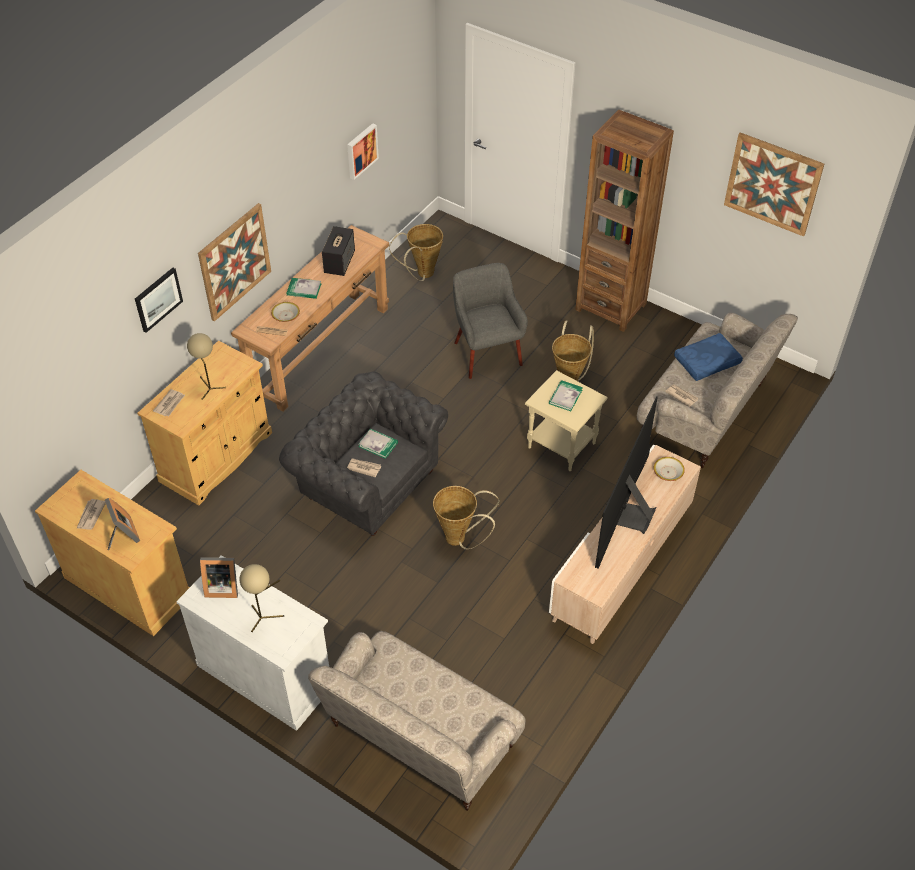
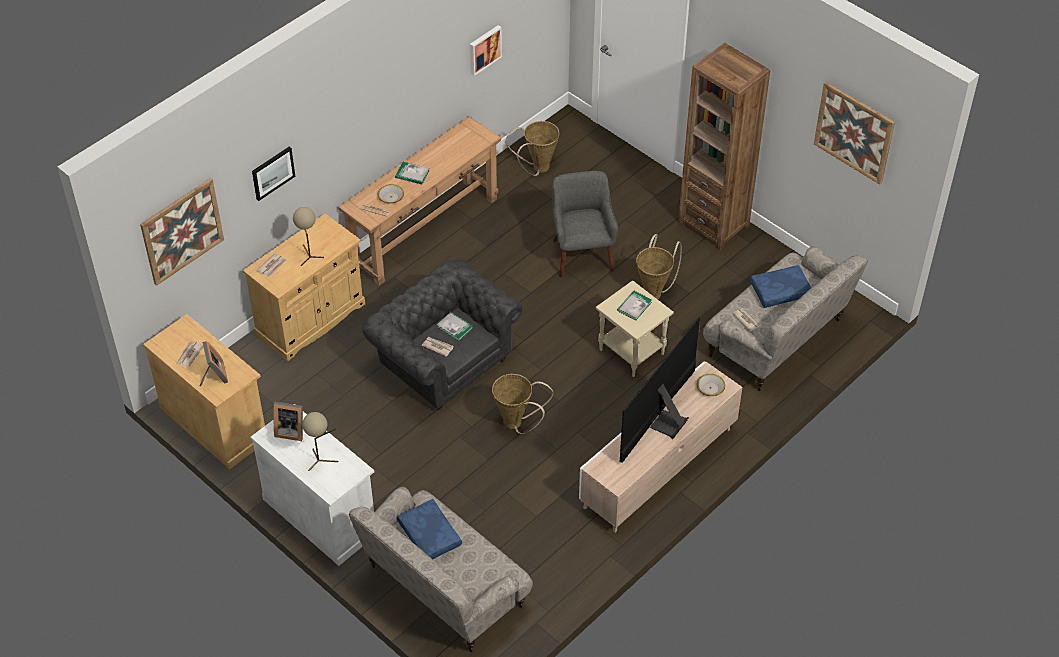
camera: 10 degrees right, 0 degrees up
(234, 262) = (348, 144): picture -> picture (182, 231)
(339, 262) = (450, 151): speaker -> none
(398, 683) = (428, 535): none -> blue pillow

